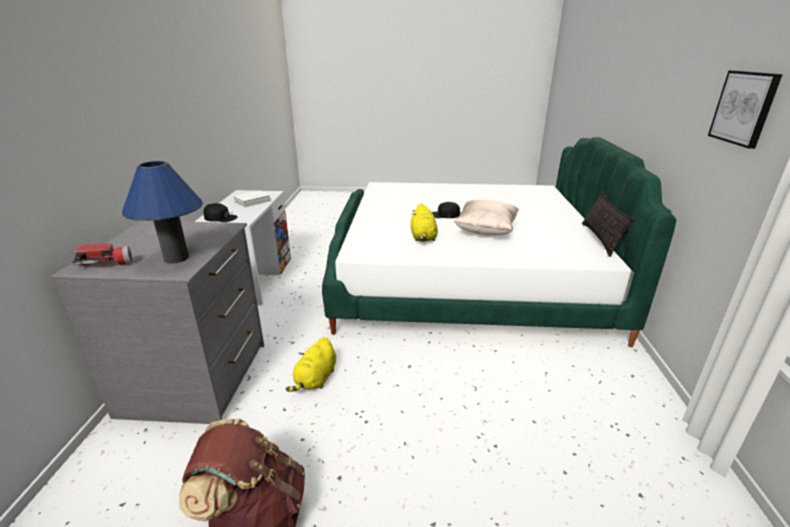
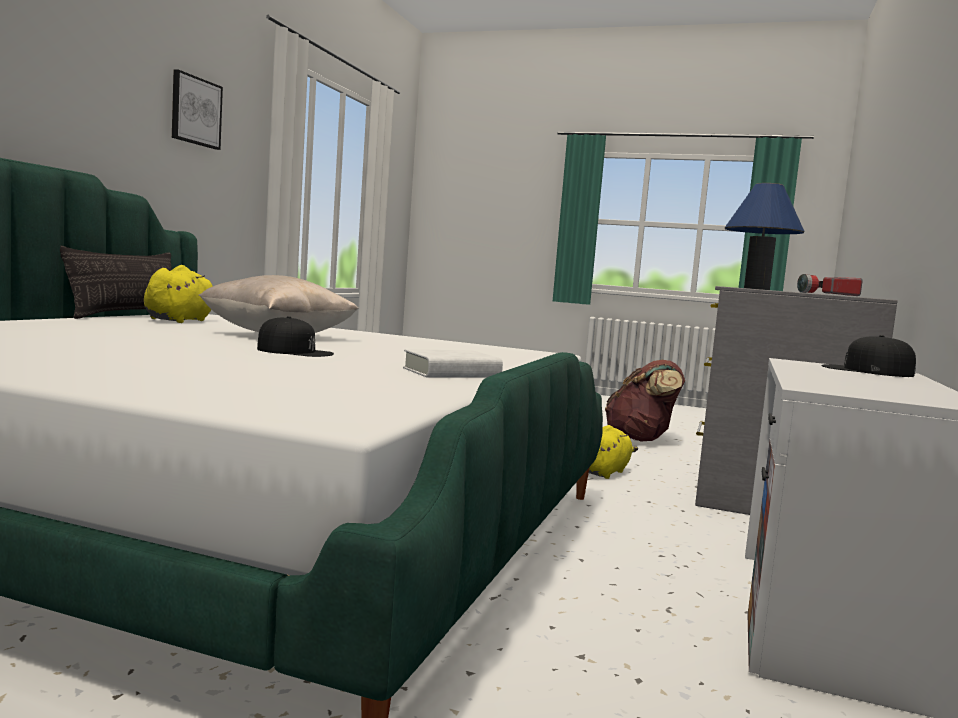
camera: 165 degrees left, 20 degrees down
(252, 201) = (844, 381): white book -> white book (451, 373)
(423, 237) = (409, 346): yellow plush toy -> yellow plush toy (181, 320)

